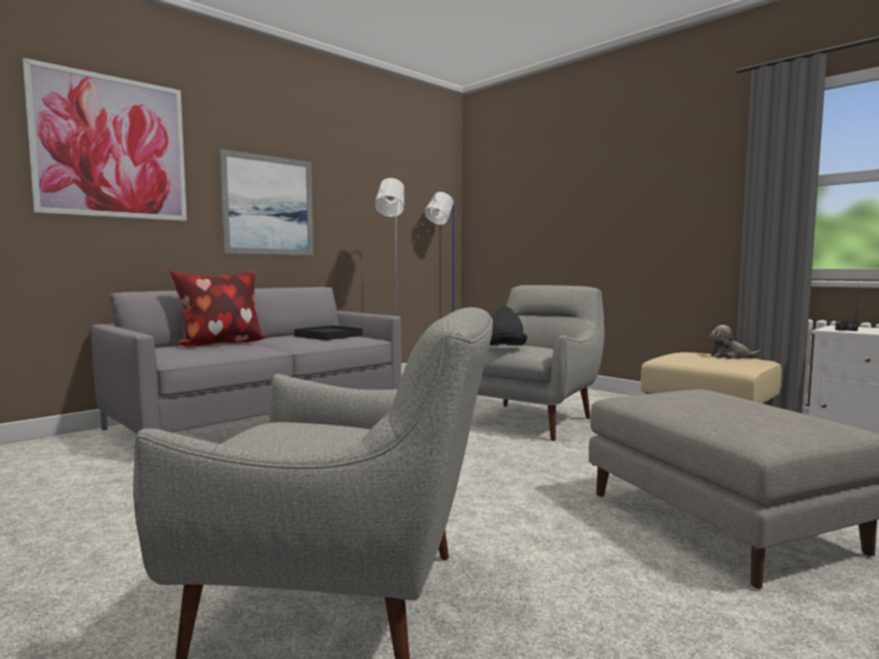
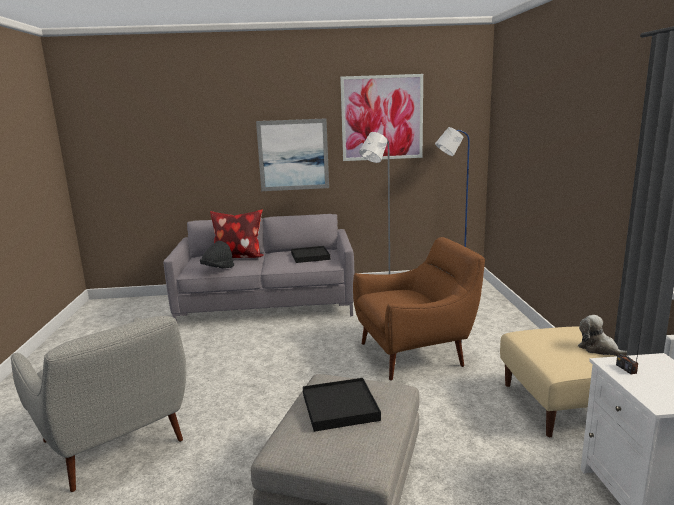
camera: 40 degrees right, 10 degrees up
(111, 147) = (190, 132): picture -> picture (382, 118)
(504, 348) = (381, 298): black hat -> black hat (218, 269)
(529, 420) = (415, 353): grey armchair -> brown armchair
(707, 405) = (340, 407): none -> black tray

